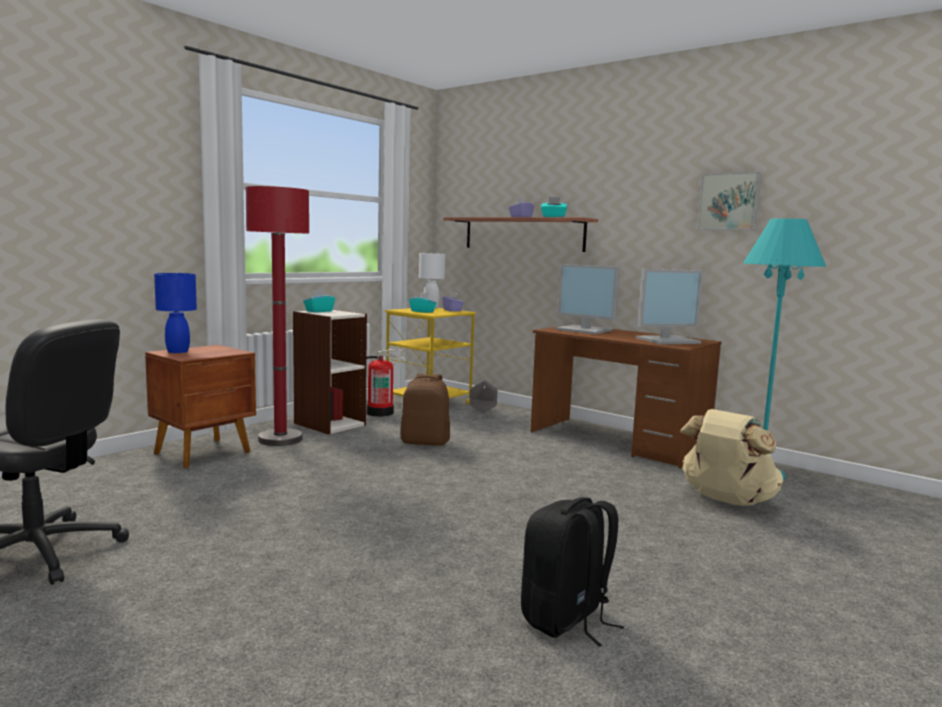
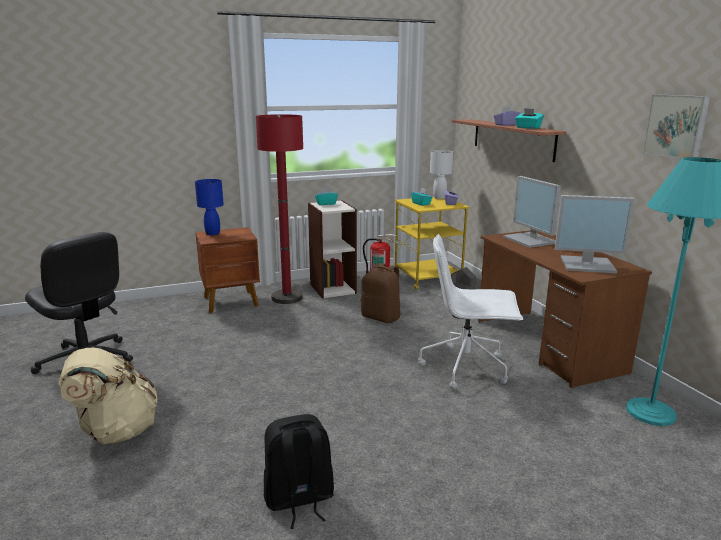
camera: 30 degrees right, 10 degrees up
(574, 470) = (469, 368): none -> white office chair
(726, 500) = (570, 433): beige backpack -> beige backpack (116, 431)

